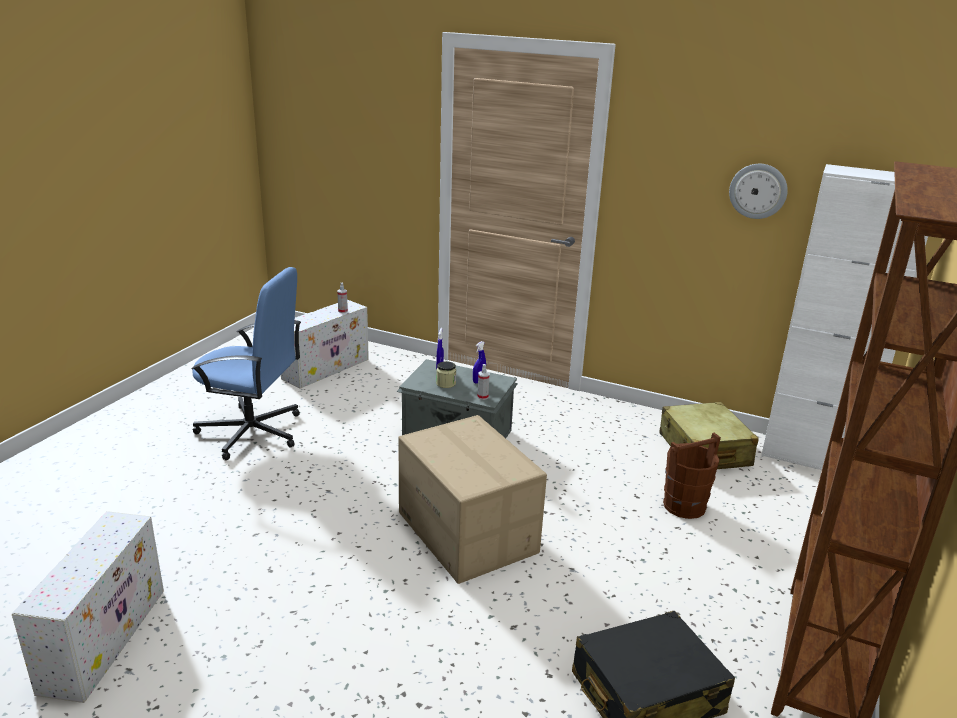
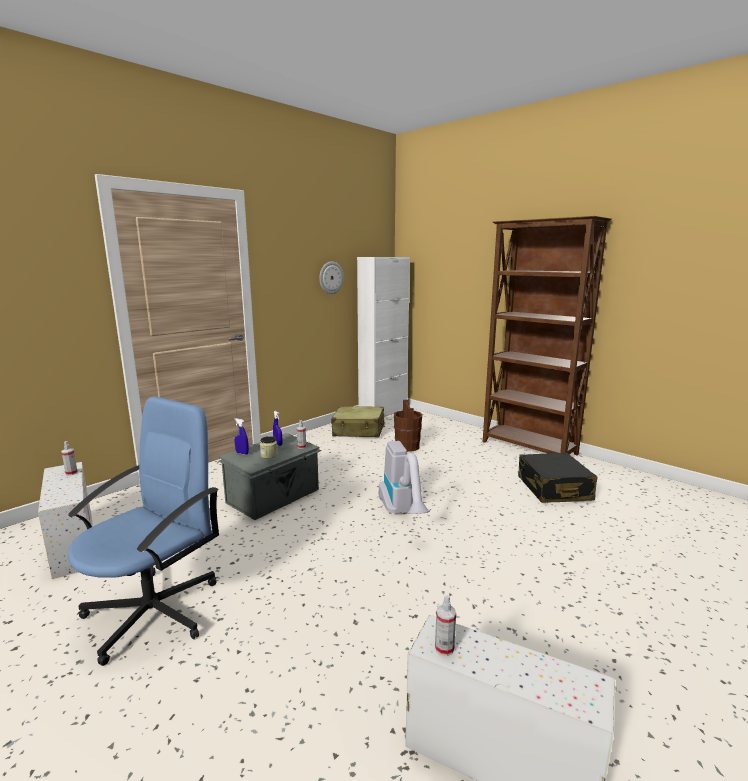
camera: 70 degrees left, 10 degrees down
(109, 527) = (444, 648): none -> spray bottle
(468, 532) = (402, 513): cardboard box -> vacuum cleaner

